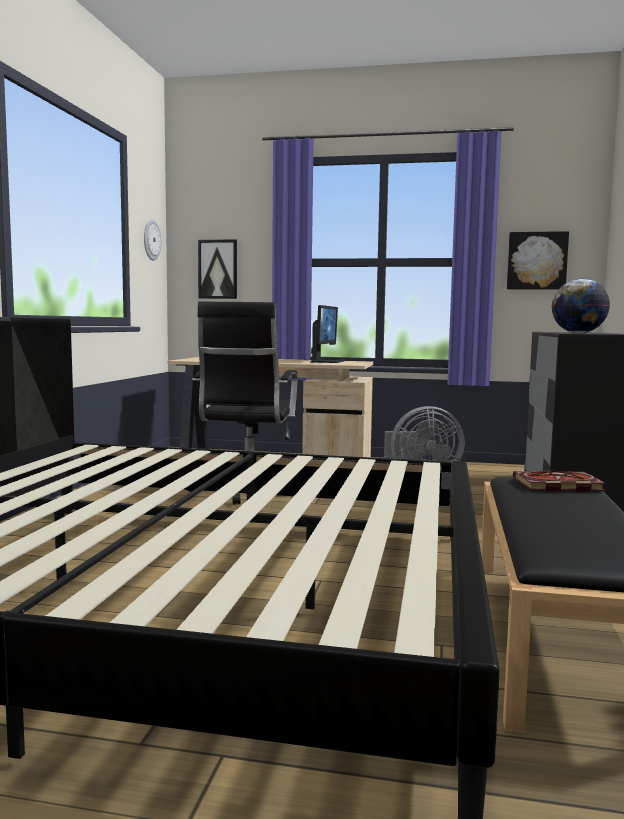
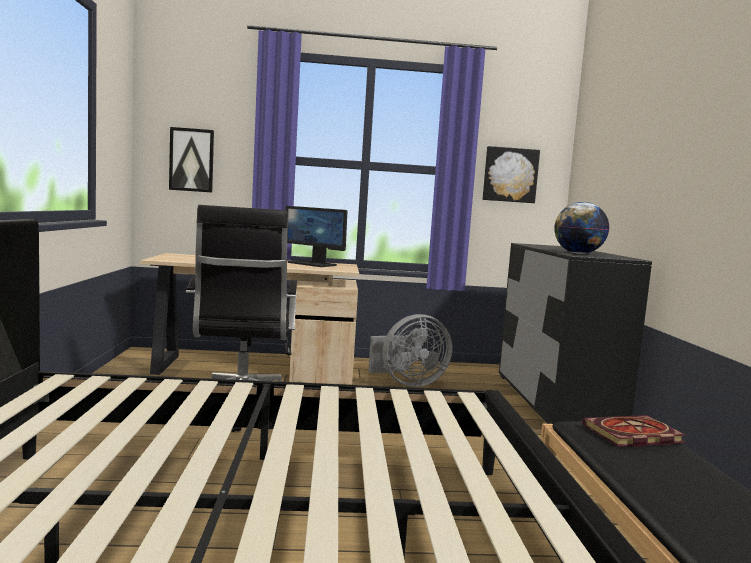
camera: 15 degrees left, 0 degrees up
(151, 240) = (118, 123): wall clock -> none
(327, 361) = (313, 264): monitor -> monitor turned 120 degrees clockwise

